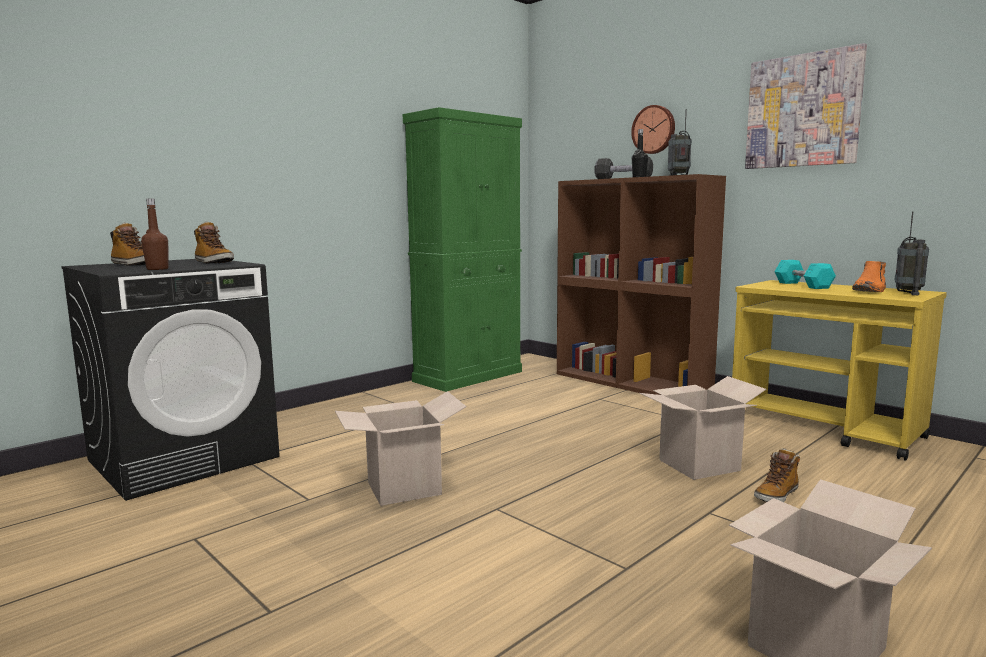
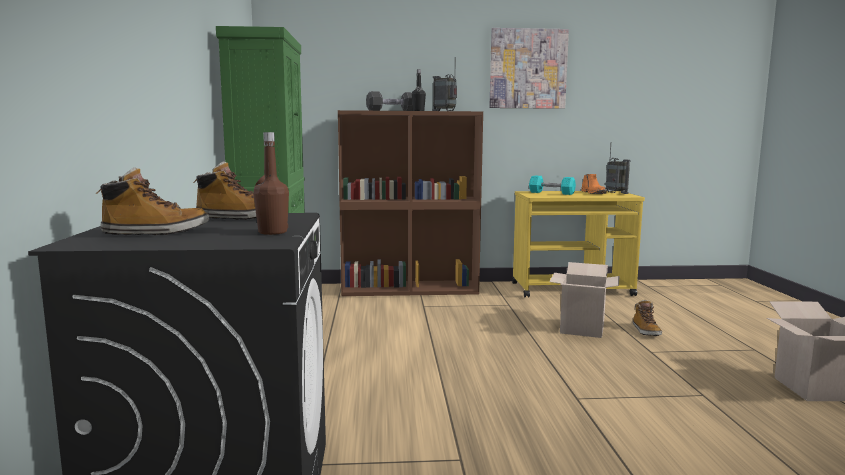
camera: 50 degrees left, 0 degrees up
(403, 488) = (494, 415): cardboard box -> none
(654, 129) = (406, 69): wall clock -> none

